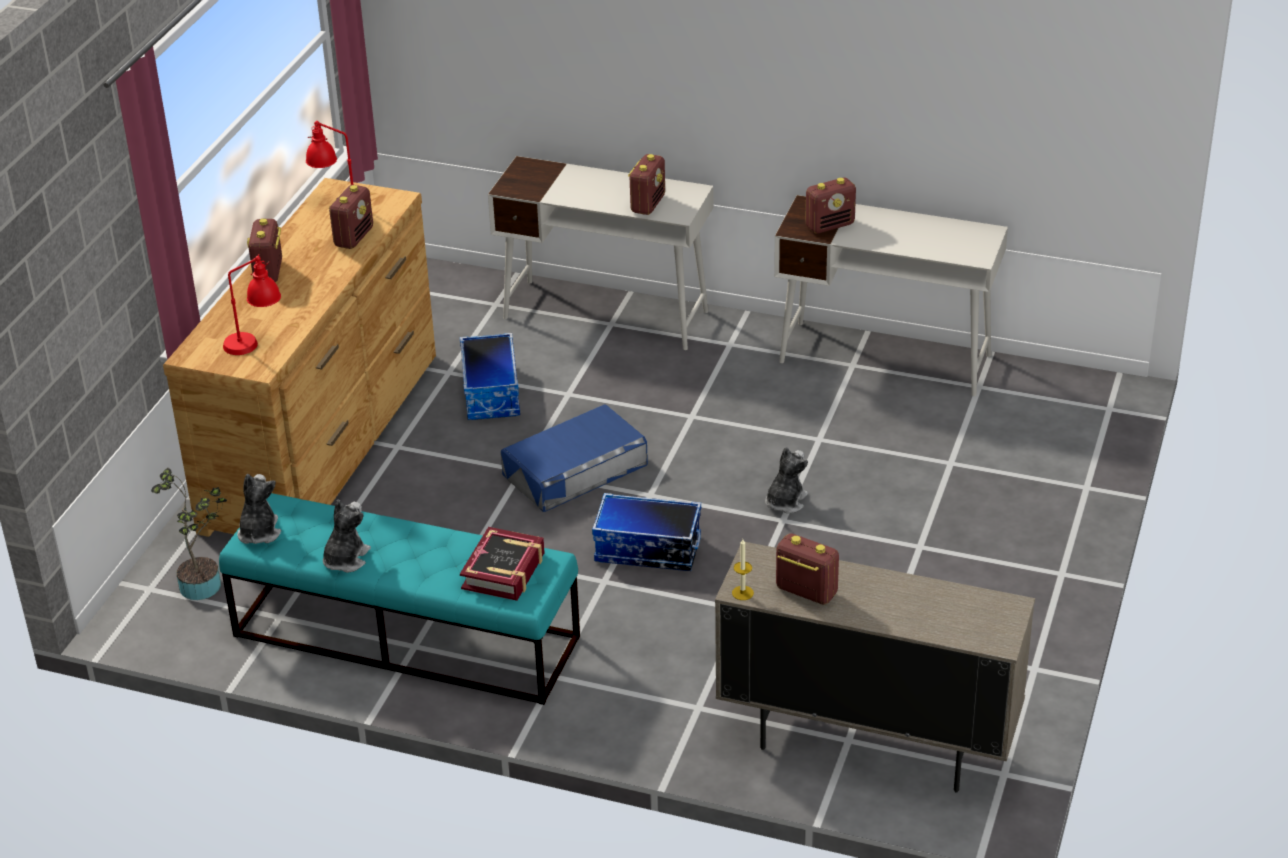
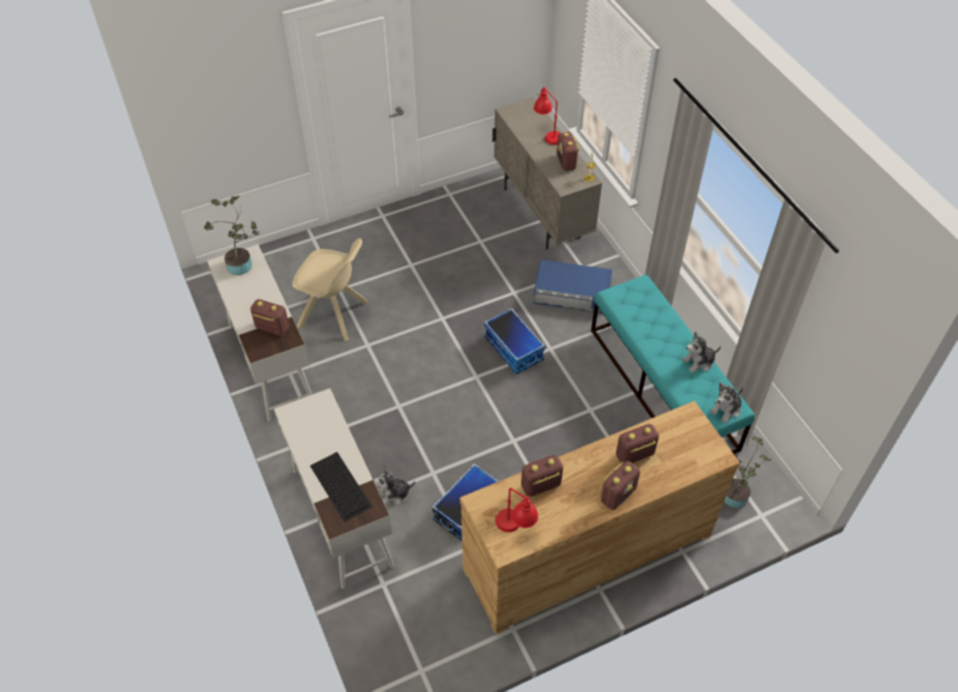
camera: 135 degrees left, 15 degrees up
(255, 343) = (676, 437): red table lamp -> red table lamp (547, 135)
(504, 571) = (636, 303): book -> none
(562, 183) = (339, 485): none -> keyboard
(575, 469) = (489, 420): blue storage box -> blue storage box (572, 292)
(648, 204) = (324, 423): radio -> radio (634, 455)
(785, 502) = (428, 326): plush toy -> plush toy (394, 494)
(906, 438) = (335, 315): none -> beige chair
(964, 244) = (242, 265): none -> potted plant

